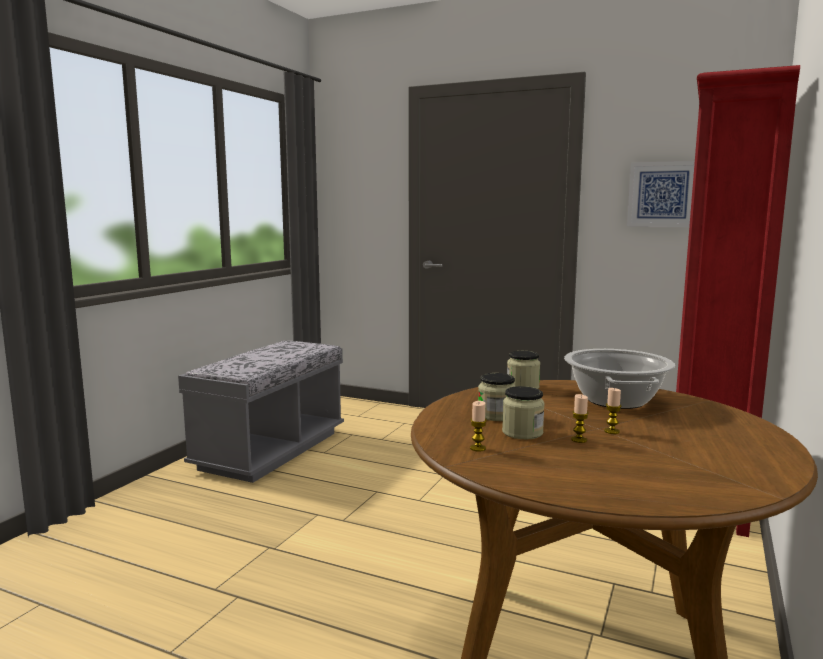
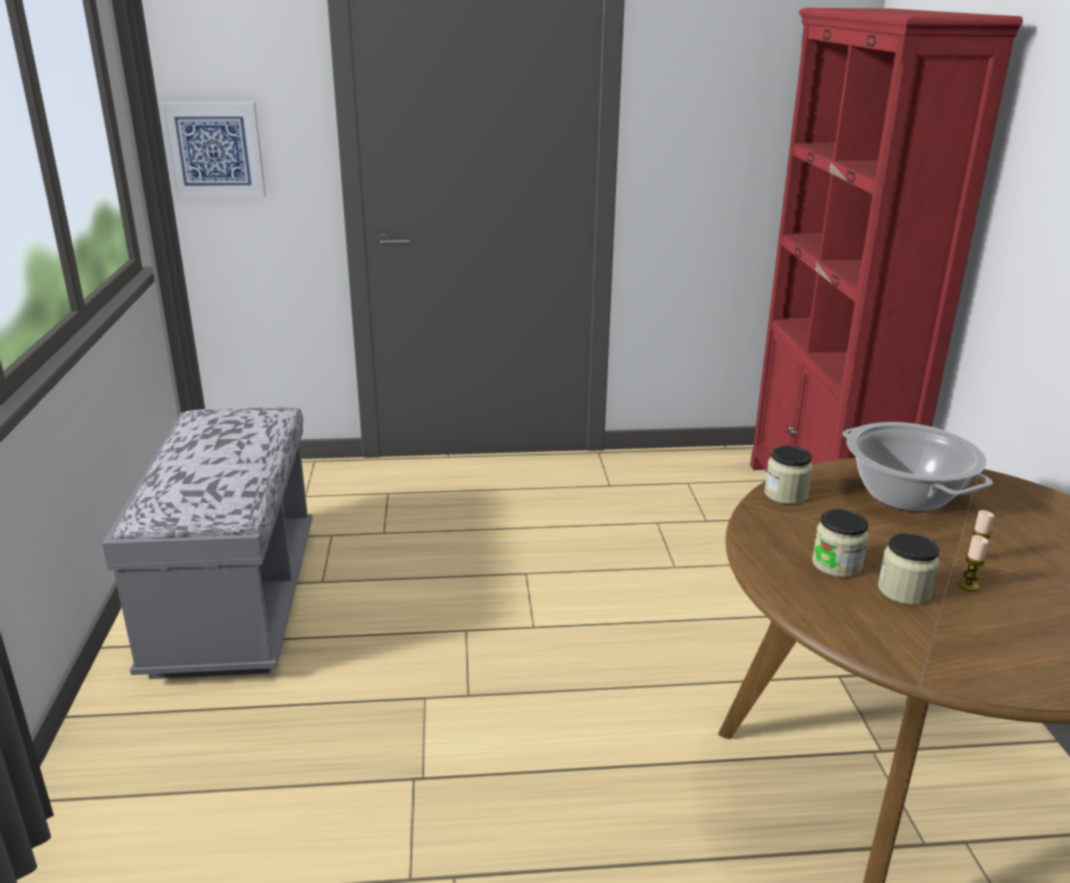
camera: 30 degrees left, 15 degrees up
(478, 448) = (904, 638): candle -> none
(662, 194) = (731, 126): picture -> picture (214, 150)

